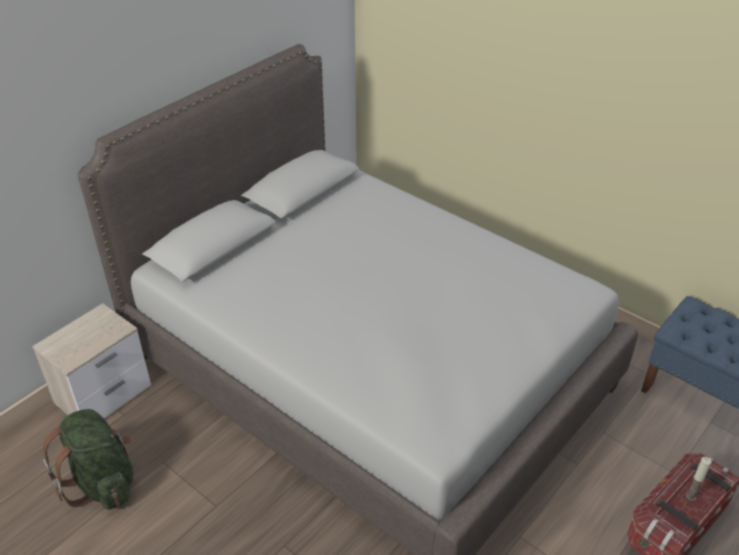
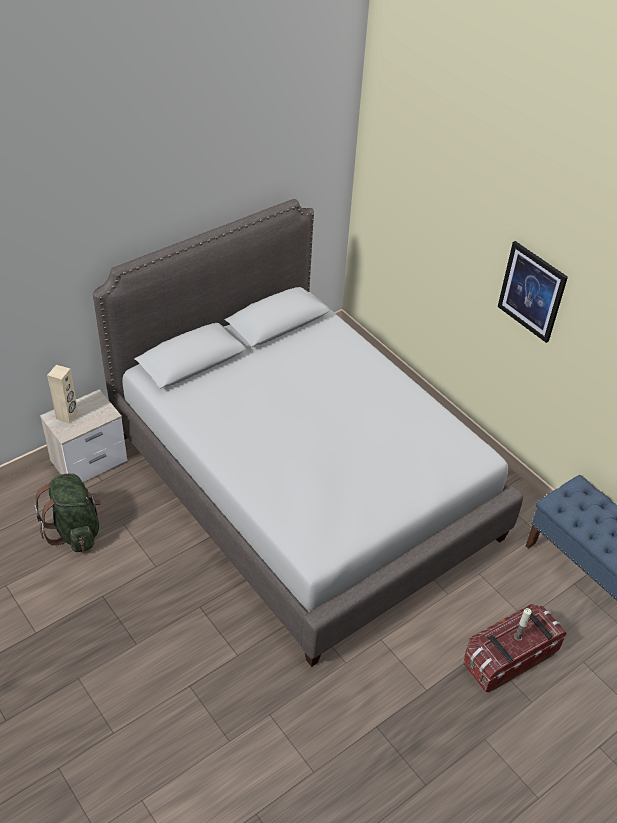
camera: 10 degrees right, 5 degrees up
(68, 340) = (67, 415): none -> beige speaker
(604, 90) = (532, 291): none -> picture

